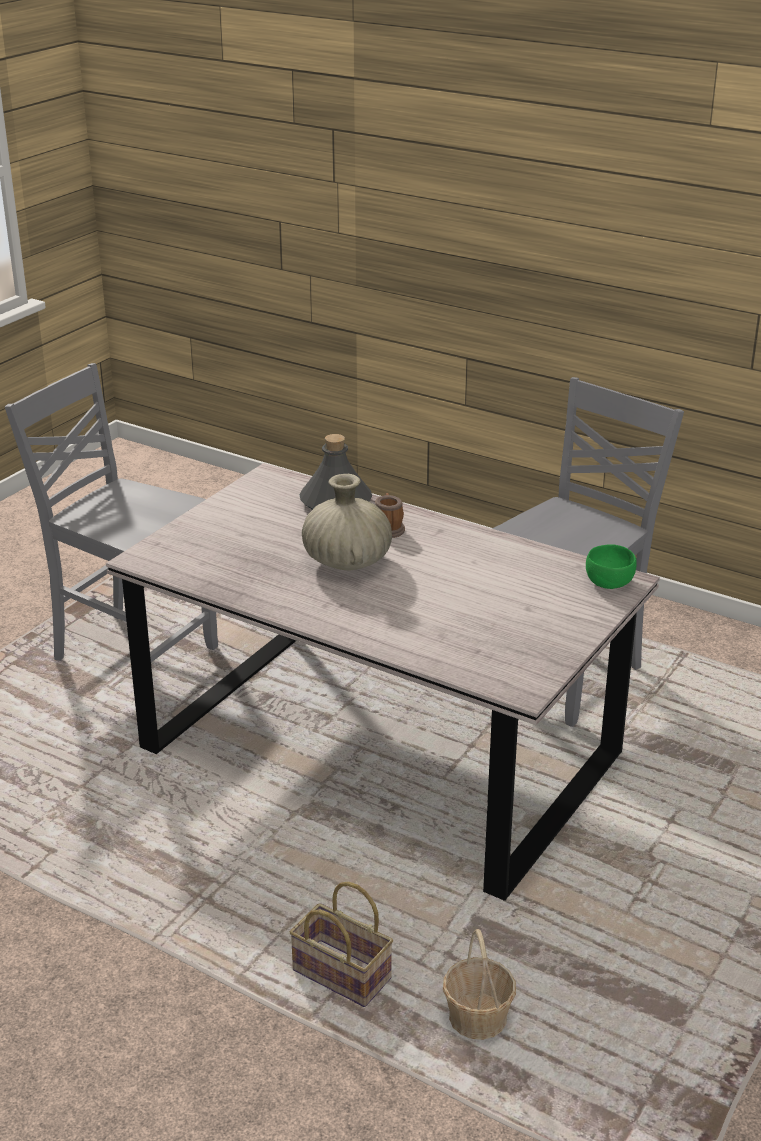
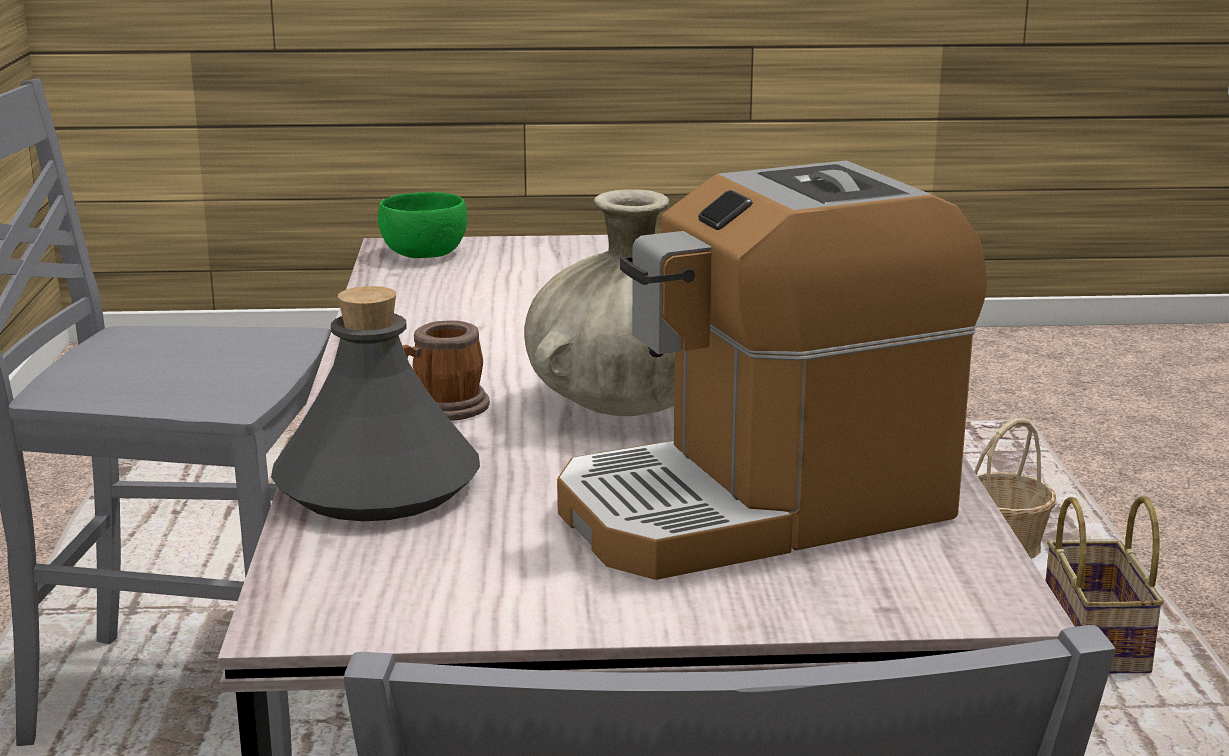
camera: 125 degrees left, 10 degrees down
(237, 551) = (758, 507): none -> coffee machine

